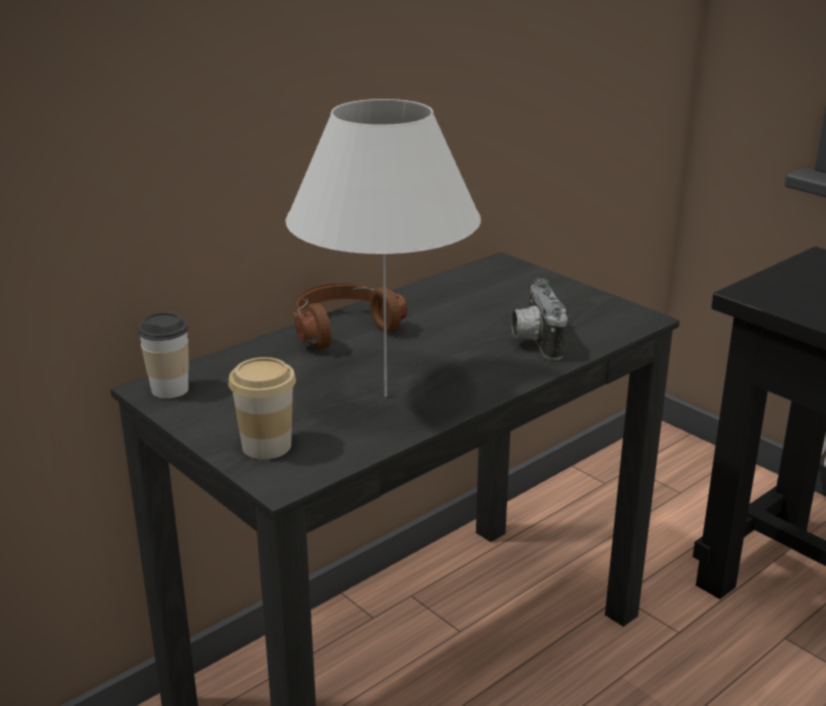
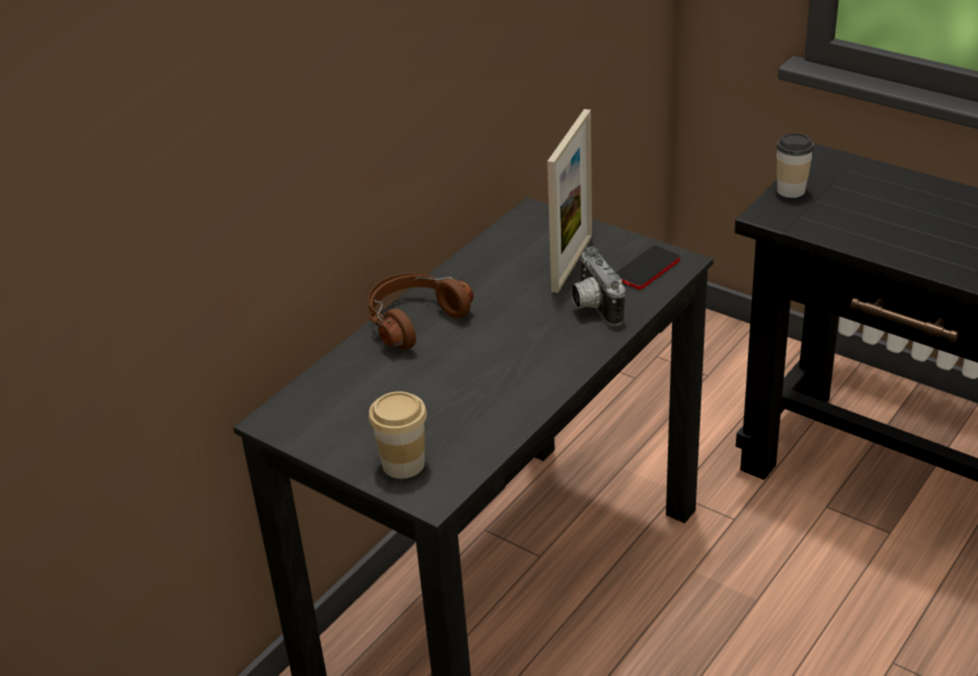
camera: 10 degrees left, 10 degrees up
(170, 389) = (289, 419): cup -> cup (791, 190)
(385, 395) = (483, 391): white table lamp -> none
(526, 305) = (572, 263): none -> picture frame
(604, 319) = (647, 269): none -> phone

